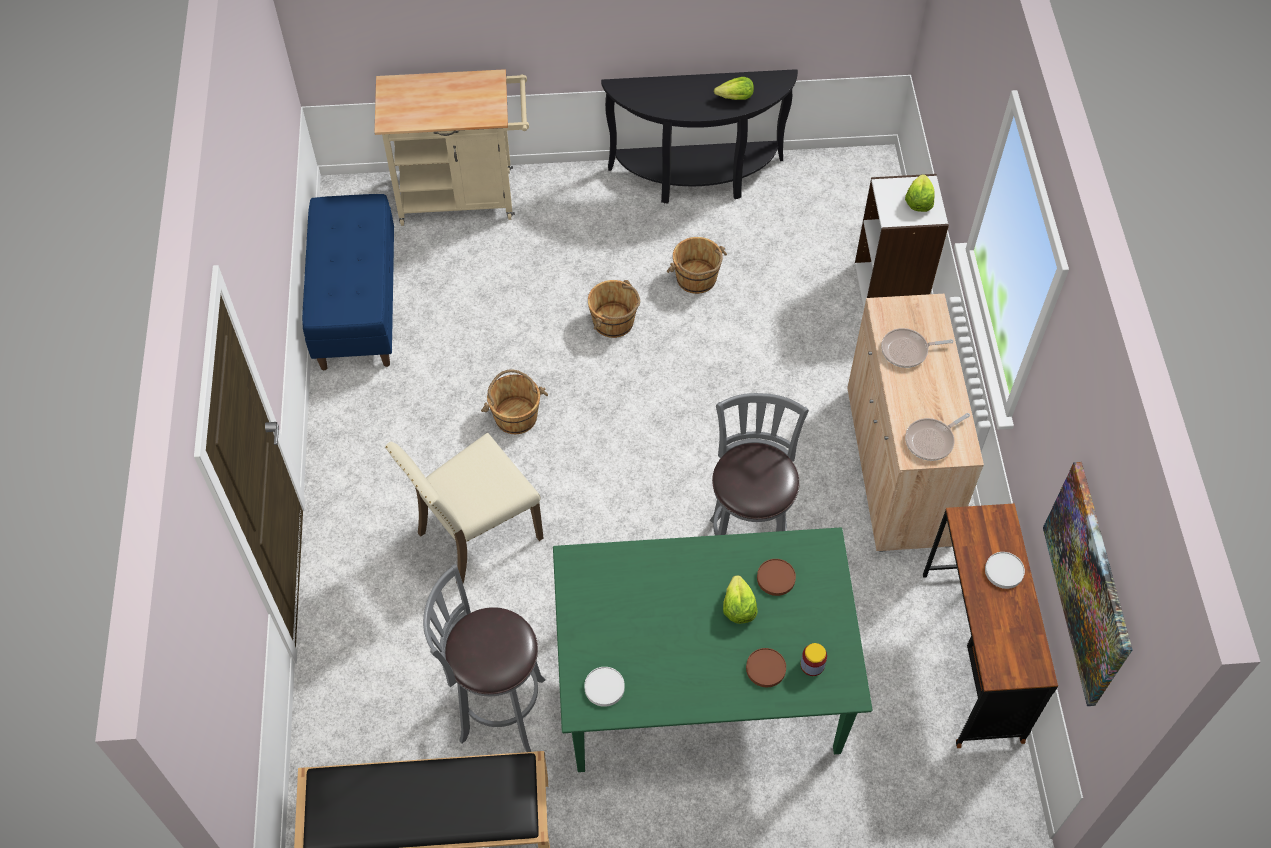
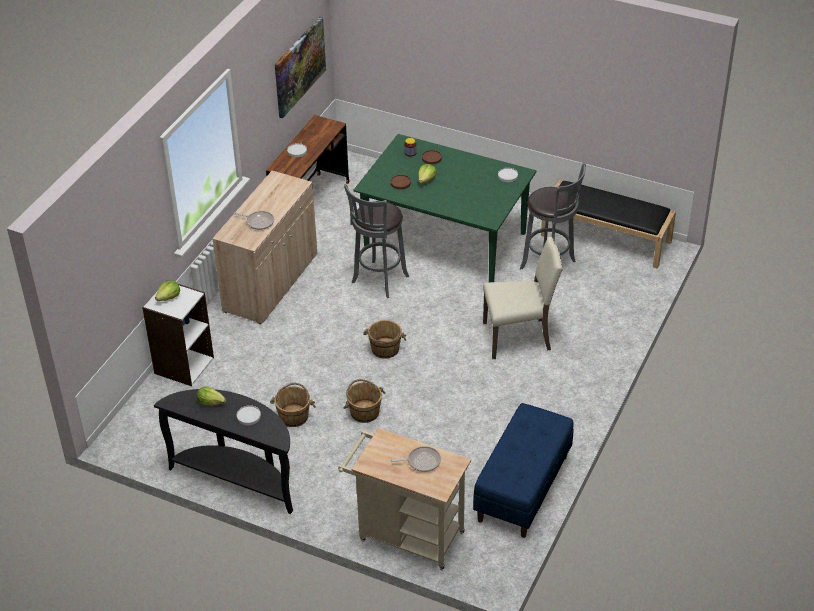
camera: 150 degrees left, 15 degrees down
(515, 415) = (460, 385): brown bucket -> brown bucket (385, 349)
(677, 99) = (249, 416): none -> white plate
(931, 440) = (285, 186): frying pan -> frying pan (421, 461)

